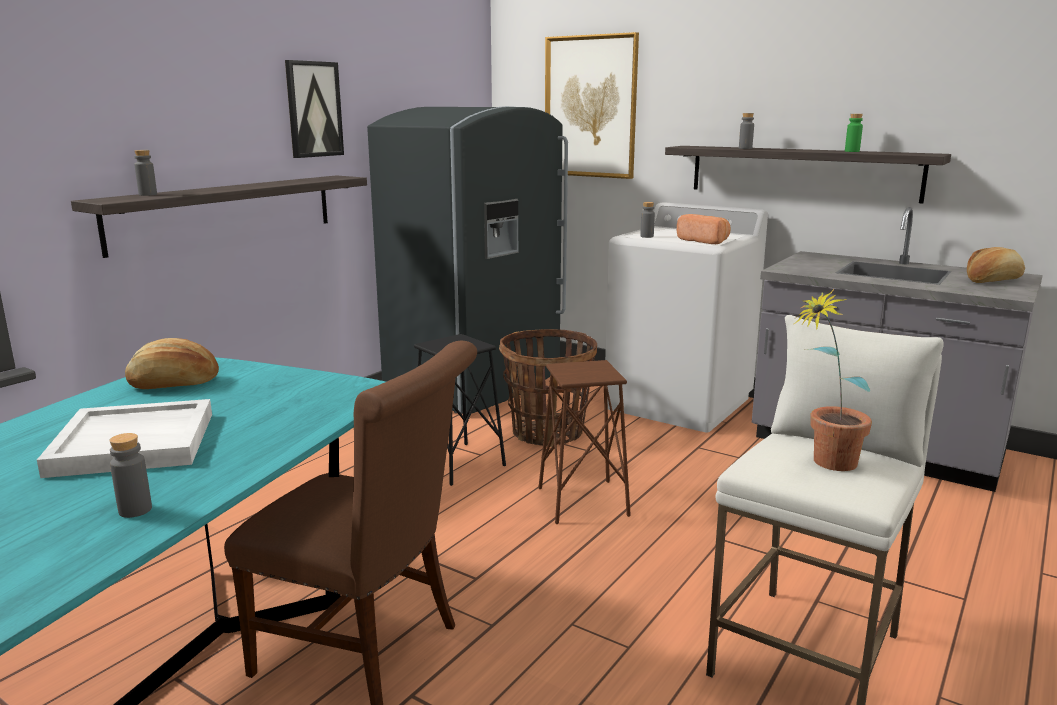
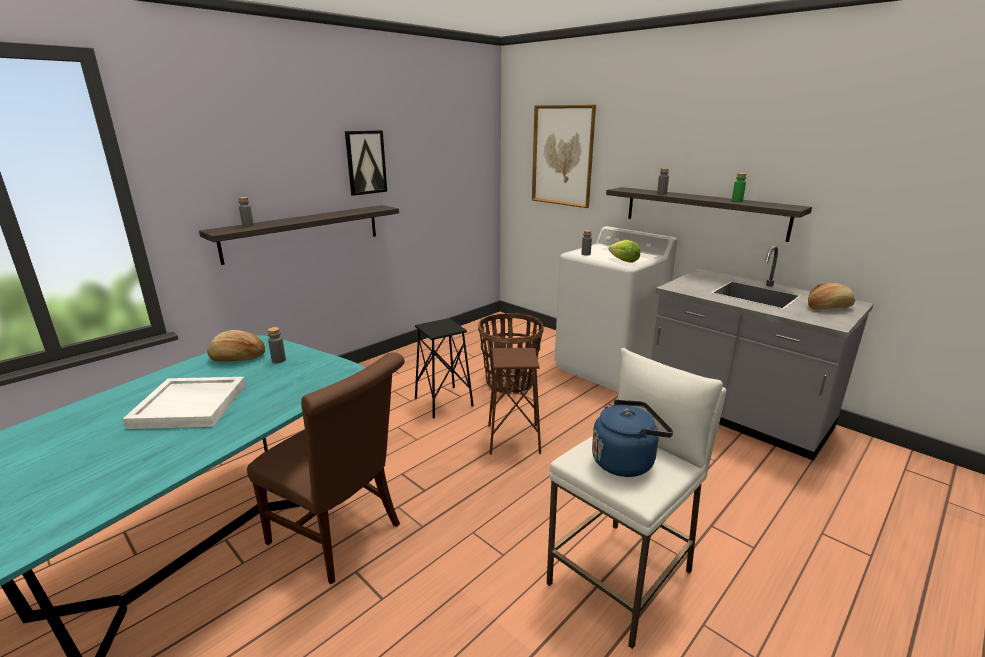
camera: 10 degrees right, 5 degrees up
(135, 510) = (163, 461): grey bottle -> grey bottle (278, 360)
(478, 384) = (477, 341): grey fridge -> none
(704, 241) = (623, 261): bread -> lettuce
(824, 464) = (626, 461): potted plant -> blue kettle

